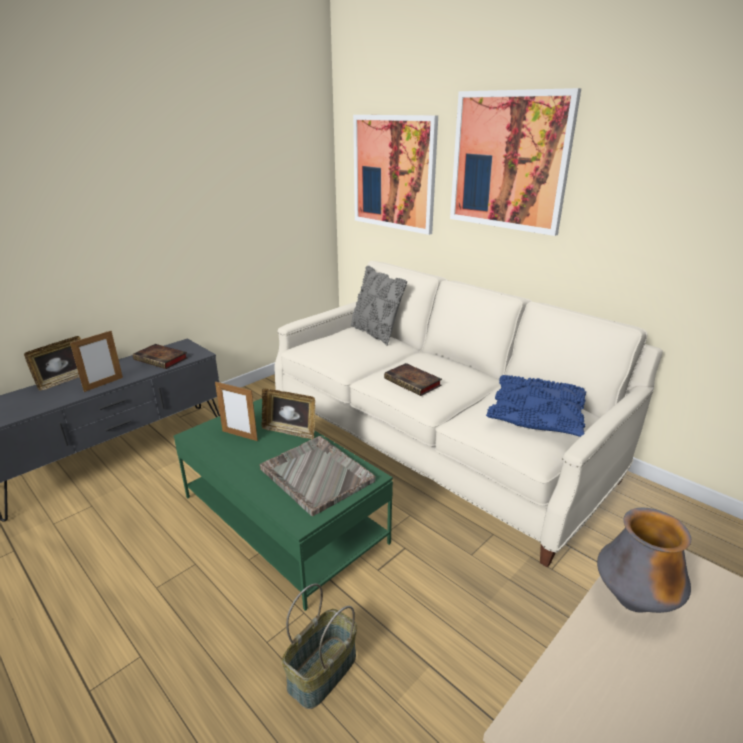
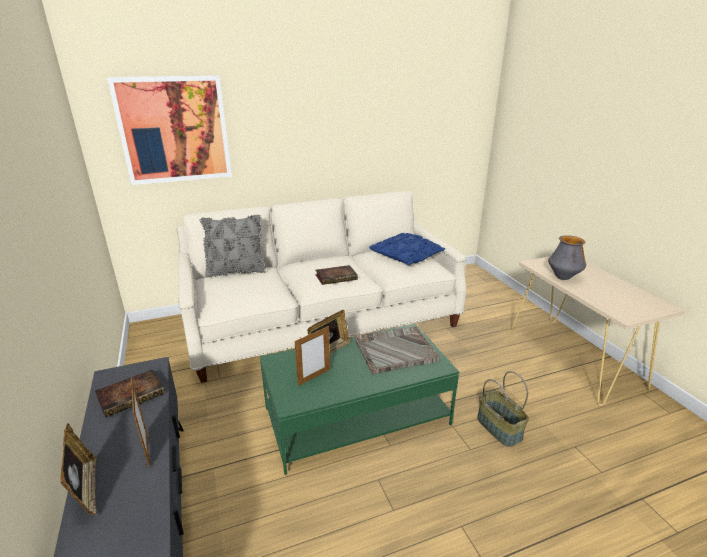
camera: 65 degrees left, 0 degrees up
(509, 161) = (292, 107): picture -> none

